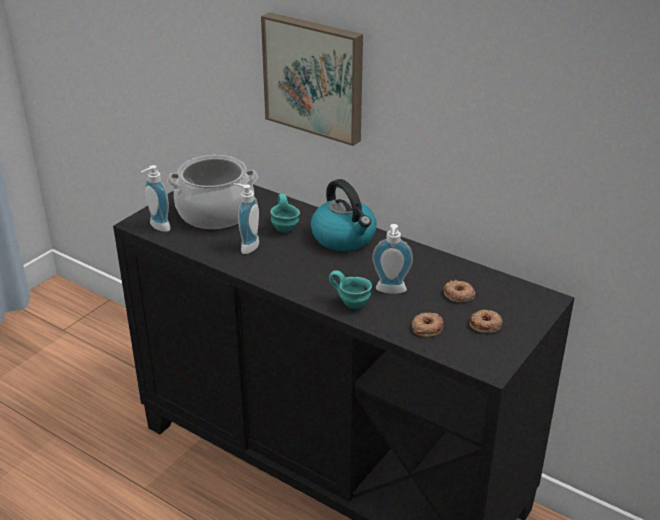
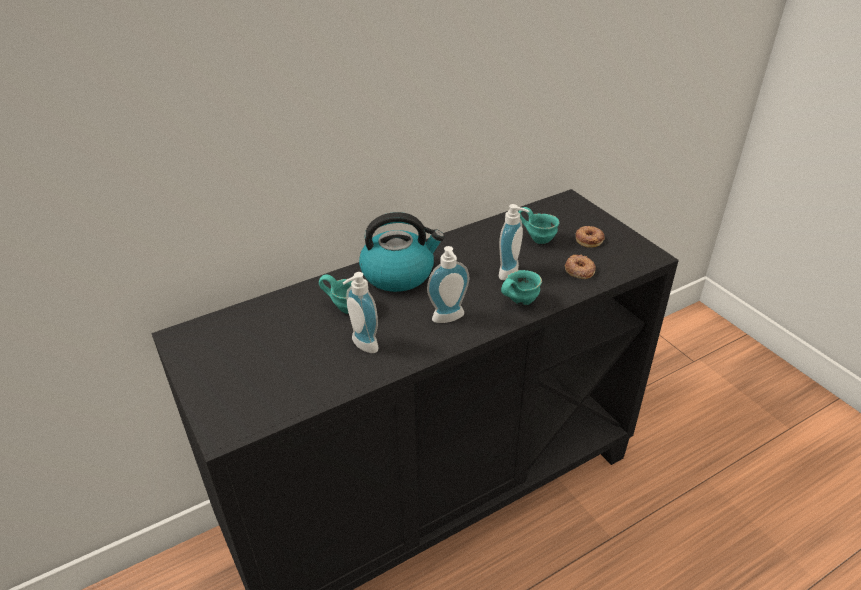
camera: 65 degrees left, 5 degrees up
(157, 227) = (253, 415): soap dispenser -> soap dispenser (449, 319)
(215, 213) = (266, 354): cooking pot -> none
(315, 77) = (286, 126): picture -> none
(458, 294) = (538, 239): donut -> turquoise mug

